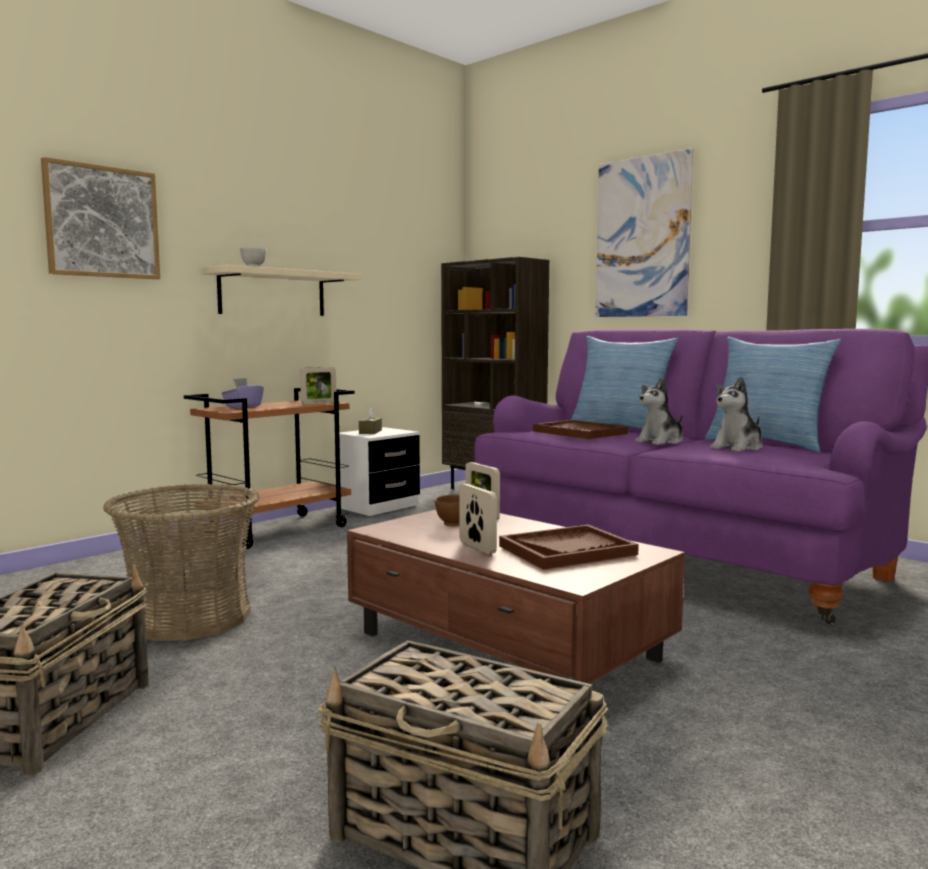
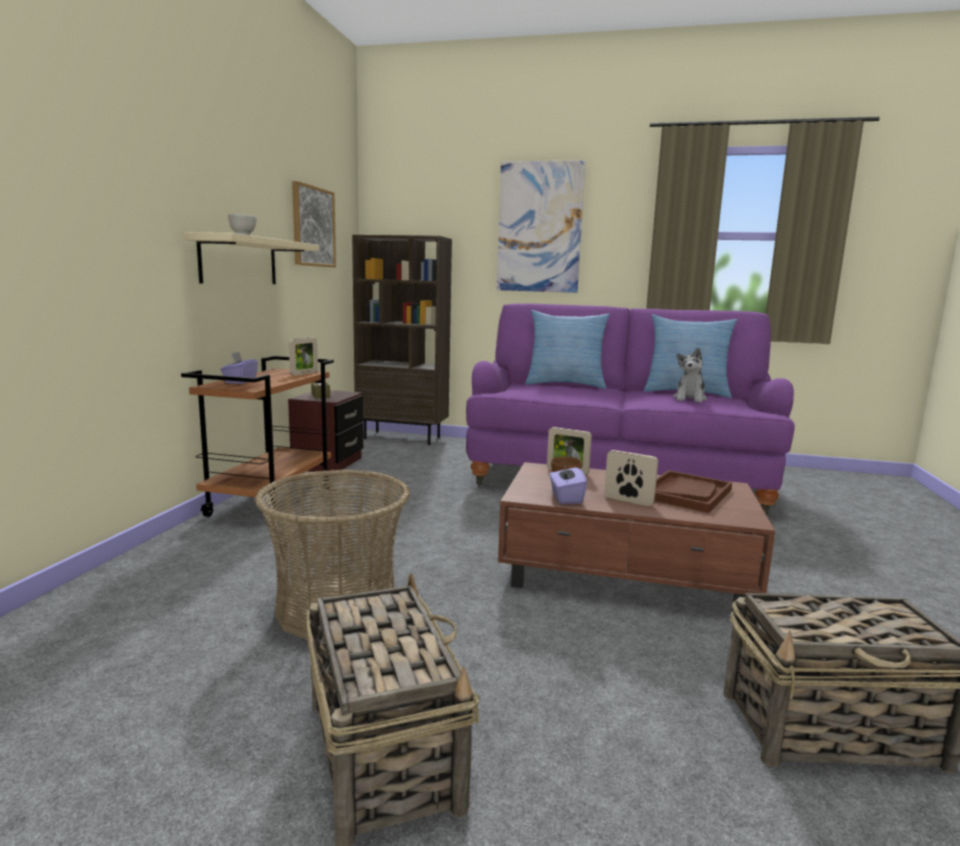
camera: 30 degrees left, 5 degrees up
(102, 222) = (95, 174): picture -> picture (313, 227)
(378, 506) = (328, 463): white nightstand -> brown nightstand
(417, 536) = (566, 498): none -> purple tissue box
(580, 432) = (557, 391): brown tray -> none
(661, 441) = (617, 395): plush toy -> none

